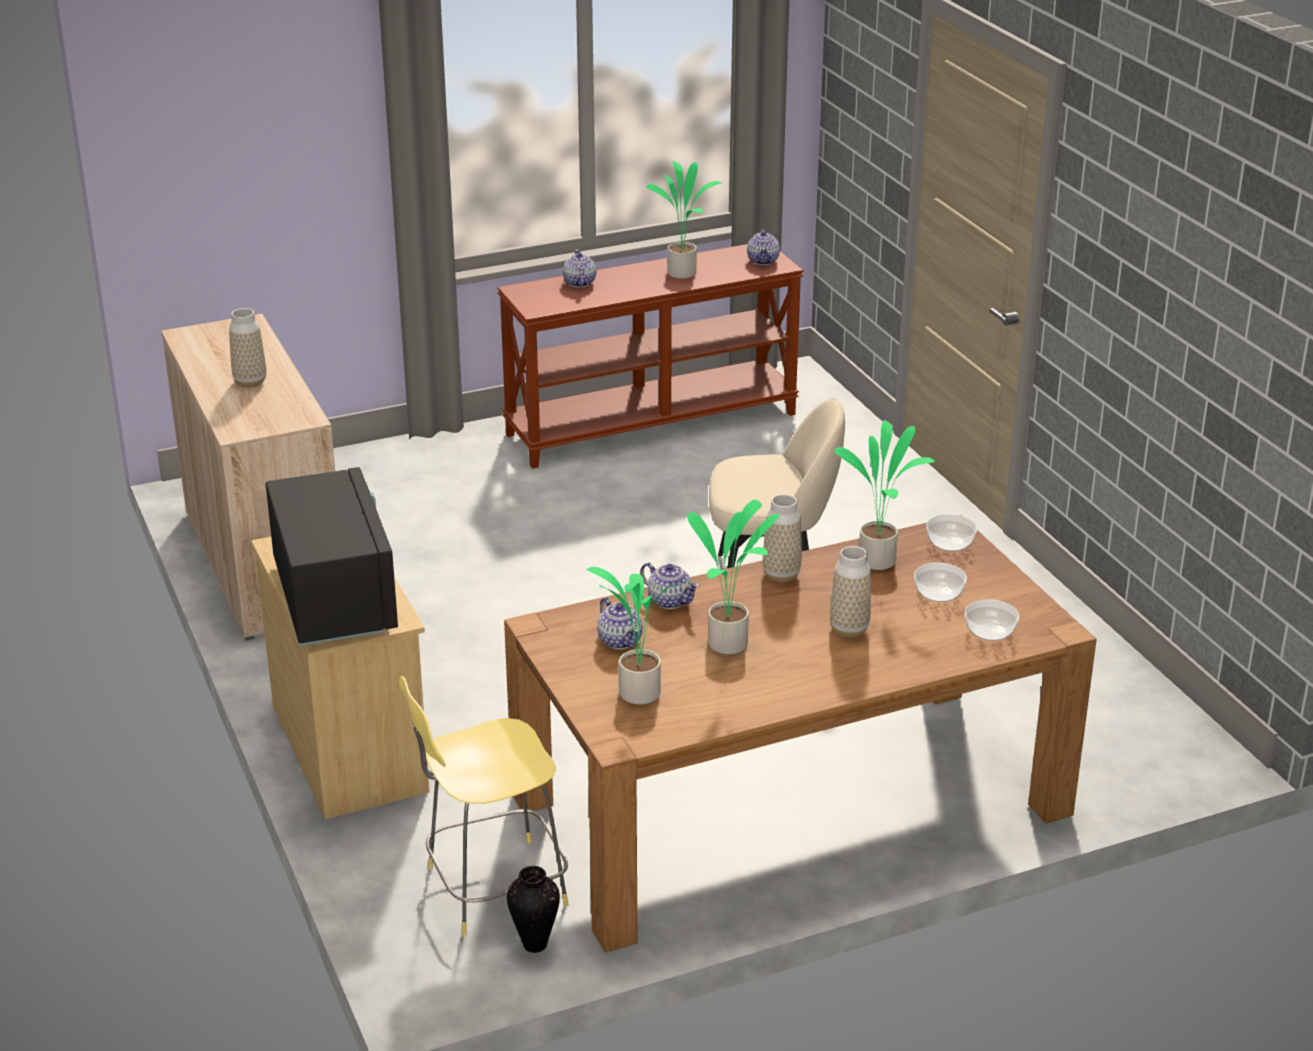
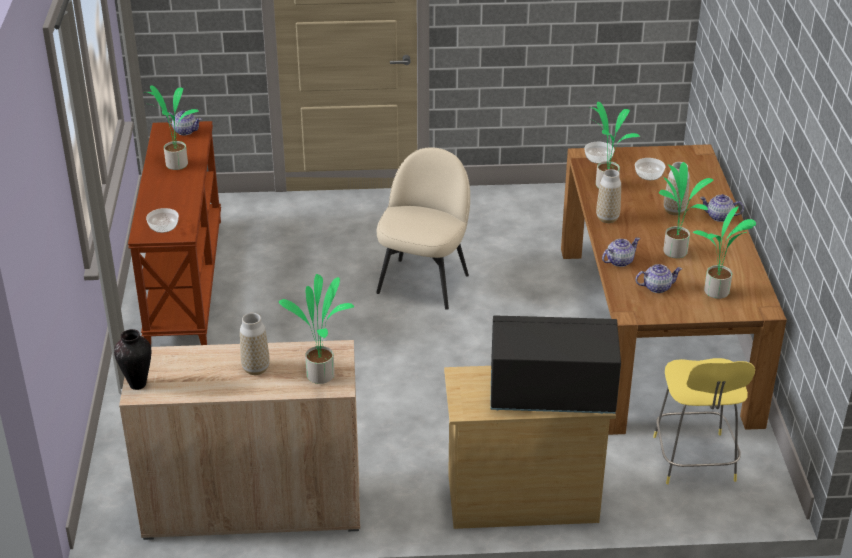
camera: 70 degrees left, 5 degrees up
(253, 419) = (322, 375): none -> potted plant
(534, 944) = (752, 454): vase -> vase (137, 385)
(579, 283) = (154, 207): teapot -> teapot (720, 217)
(989, 631) = (692, 170): bowl -> bowl (163, 227)

